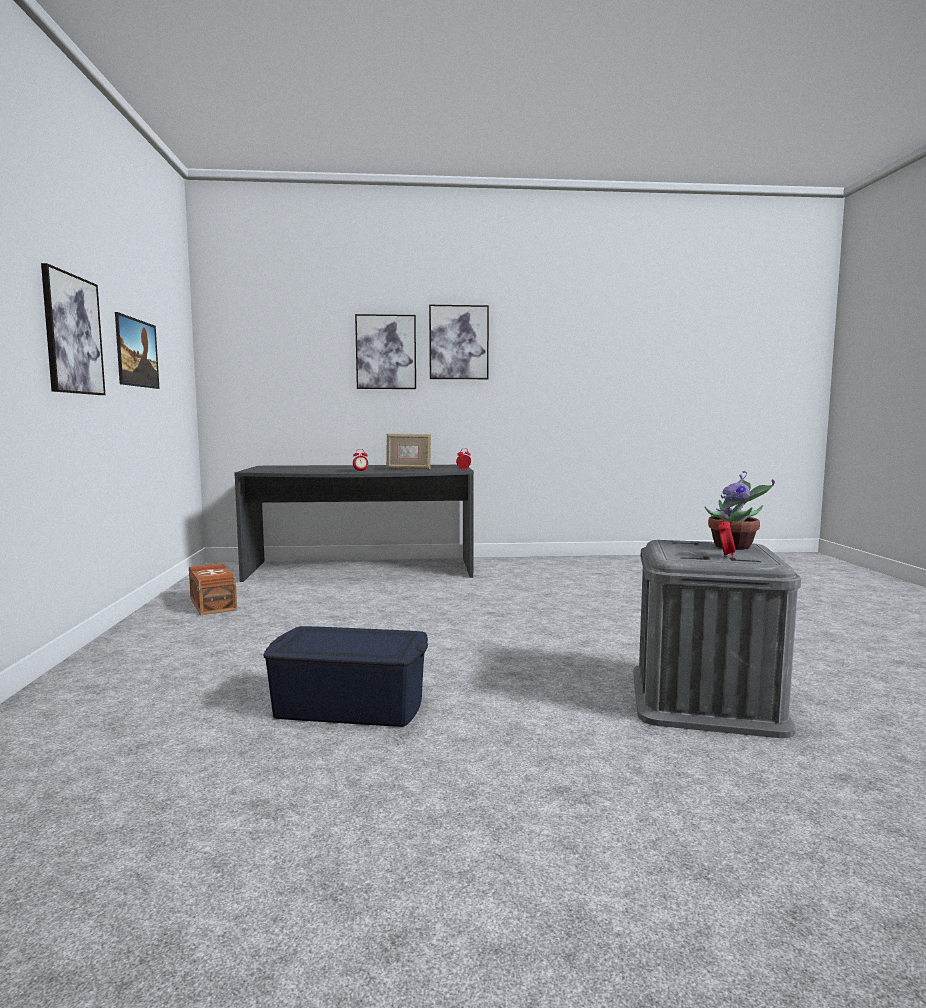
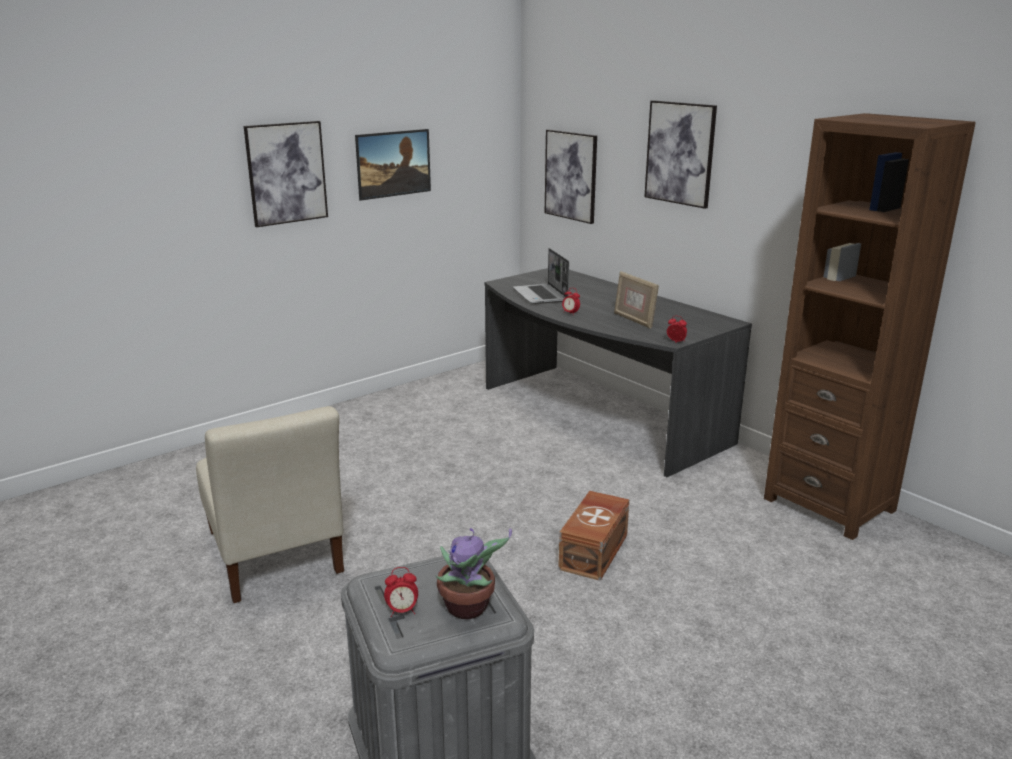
camera: 55 degrees right, 15 degrees up
(214, 603) = (421, 407): brown storage box -> brown storage box (595, 551)
(307, 470) = (541, 295): none -> laptop
(350, 705) = (274, 556): blue storage box -> beige chair
(458, 342) = (765, 149): picture -> picture (571, 175)
(560, 562) = (829, 504): none -> brown bookcase

